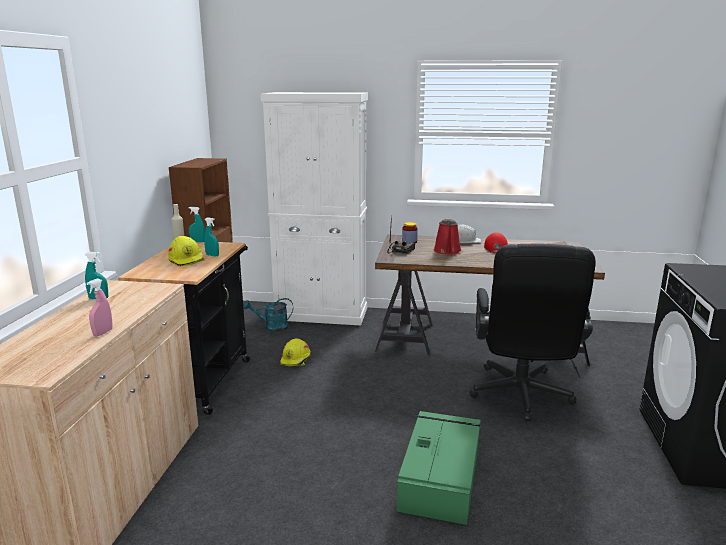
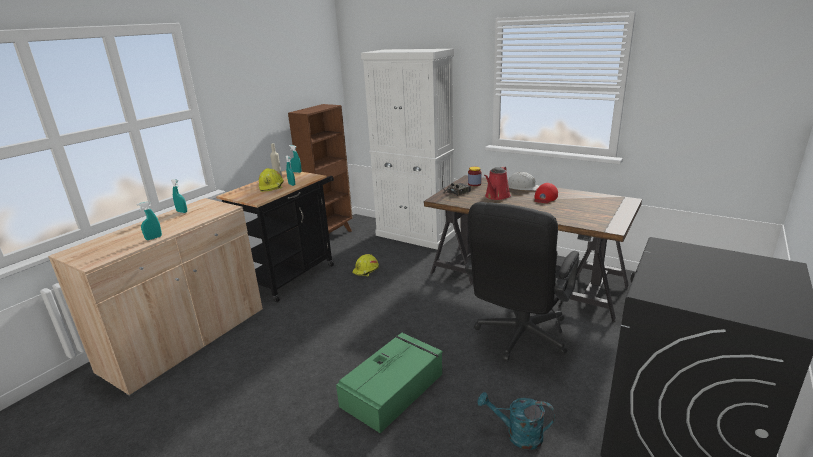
camera: 25 degrees right, 5 degrees up
(103, 333) = (154, 238): pink spray bottle -> turquoise spray bottle
(272, 327) = (370, 241): turquoise watering can -> turquoise watering can (518, 435)

